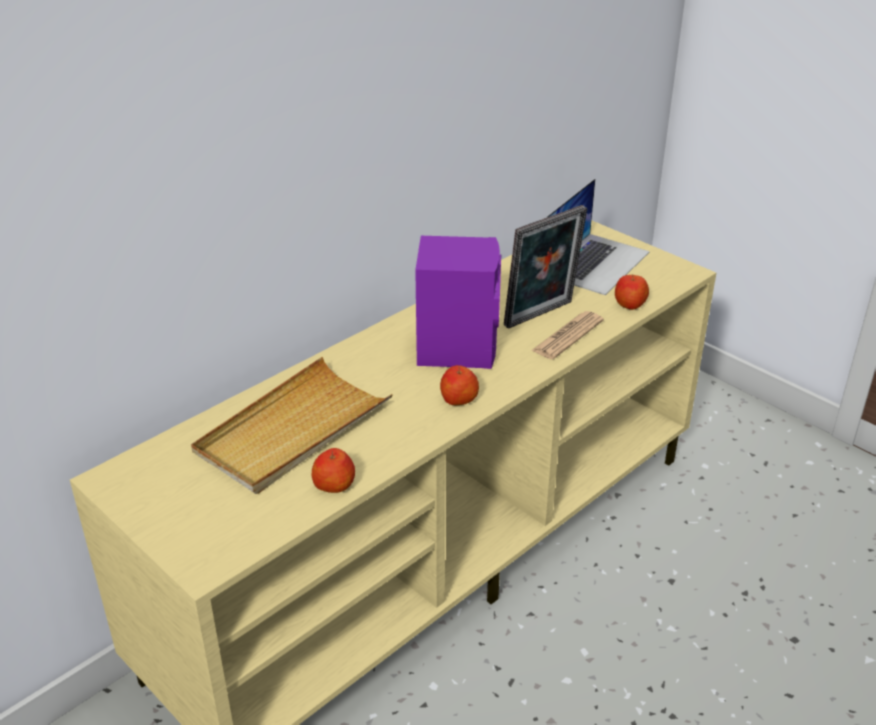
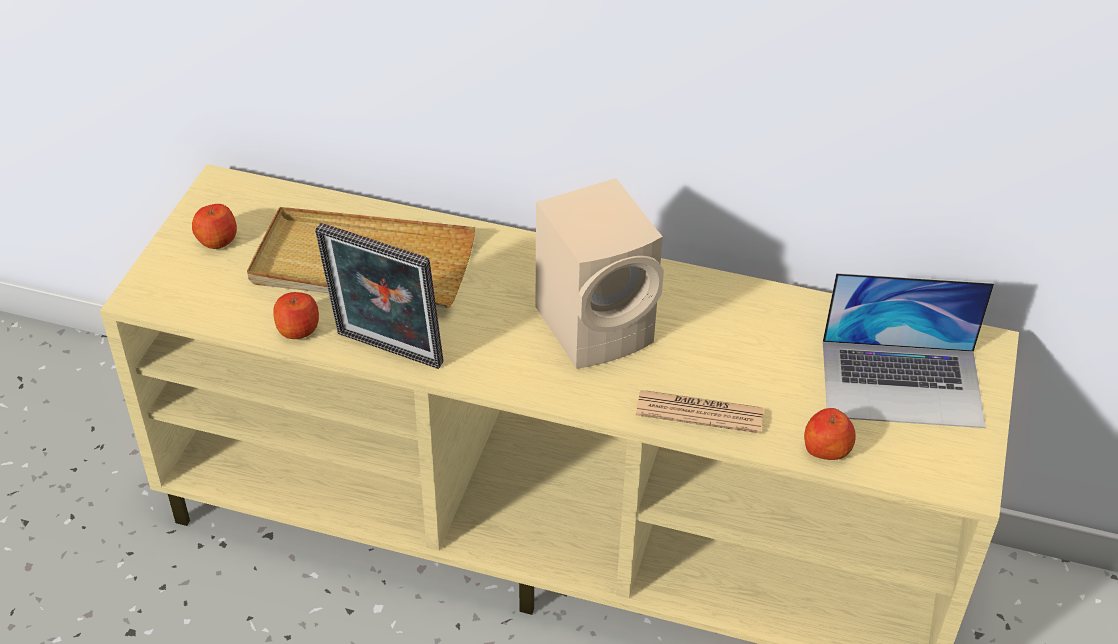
camera: 60 degrees right, 10 degrees up
(457, 347) = (598, 325): purple speaker -> beige speaker
(458, 398) = (500, 364): apple -> apple (217, 240)
(541, 316) = (725, 373): picture frame -> picture frame (386, 353)

